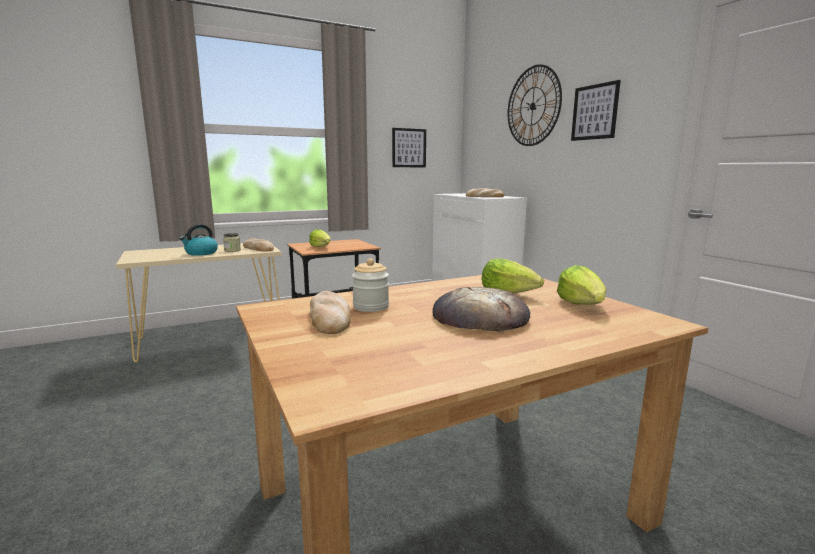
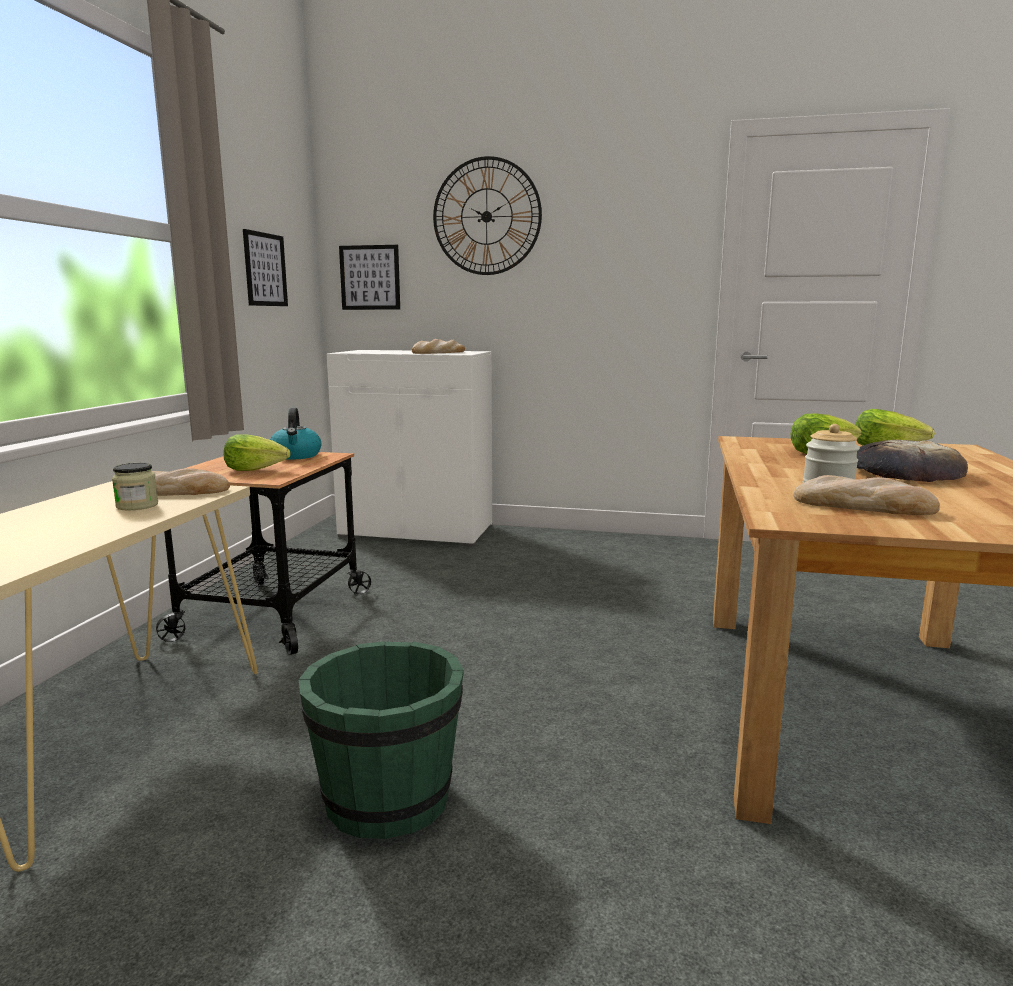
camera: 50 degrees left, 0 degrees up
(201, 253) = (91, 525): kettle -> kettle (296, 456)
(212, 396) = (387, 799): none -> green bucket
(594, 112) = (599, 235): picture -> picture (370, 277)

